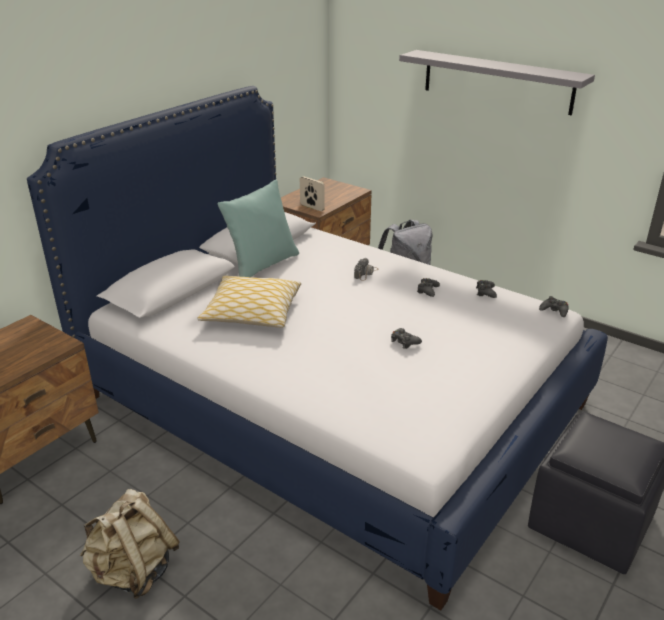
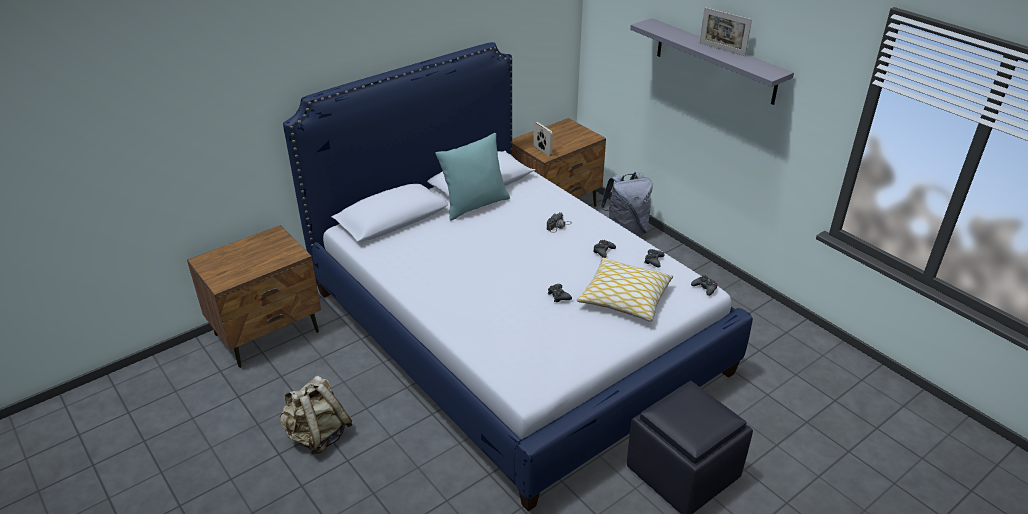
camera: 15 degrees right, 5 degrees up
(252, 312) = (448, 249): pillow -> pillow (624, 298)
(508, 64) = (722, 49): none -> picture frame

